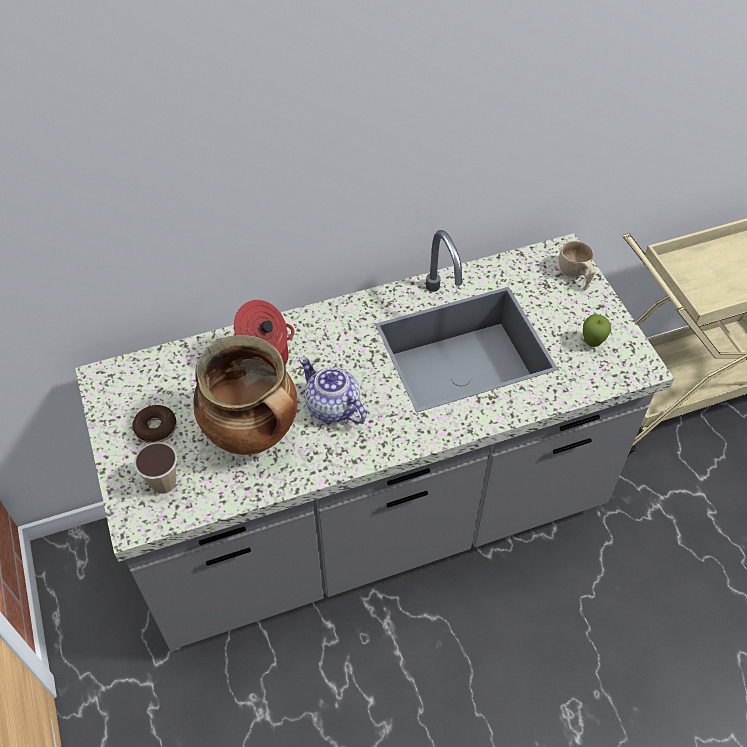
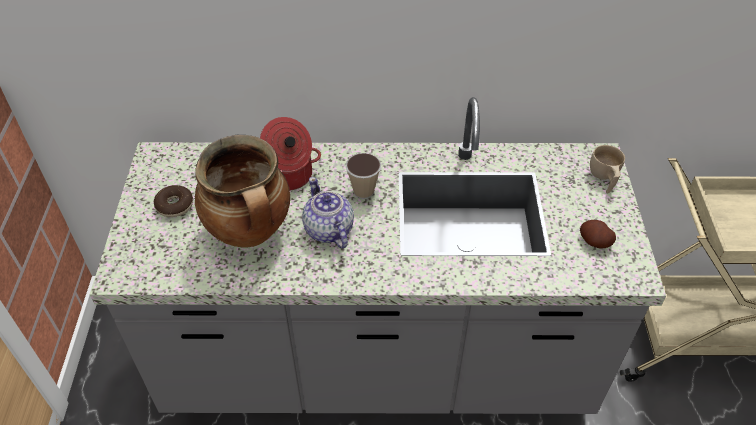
camera: 20 degrees right, 5 degrees down
(163, 483) = (158, 250): cup -> cup (363, 191)
(592, 343) = (594, 241): apple -> potato

